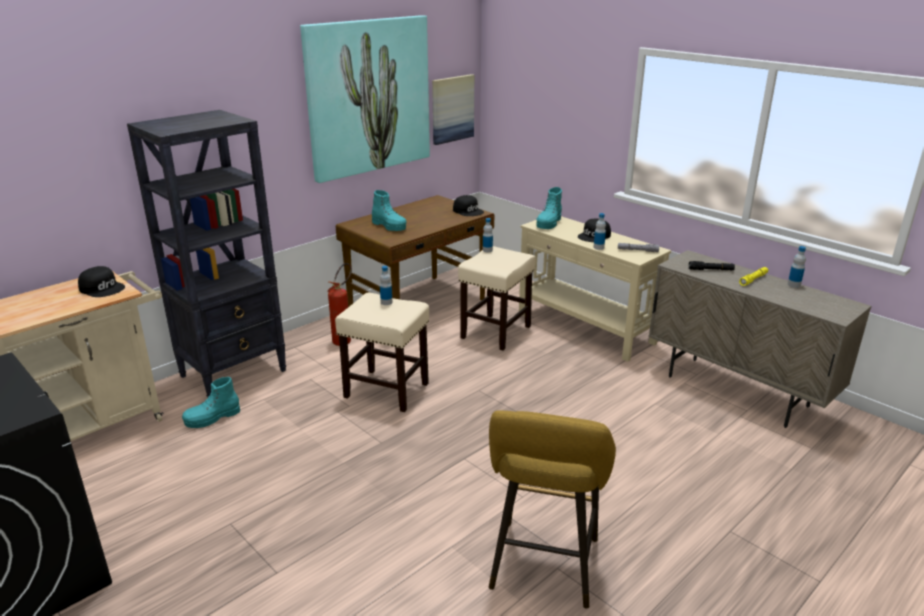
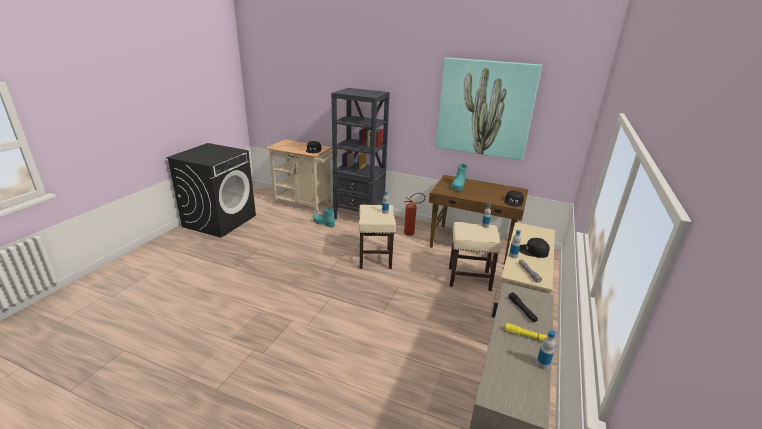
camera: 65 degrees right, 0 degrees up
(452, 109) = (557, 135): picture -> none
(543, 568) = (252, 344): yellow stool -> none
(549, 223) = (532, 231): turquoise boot -> none

